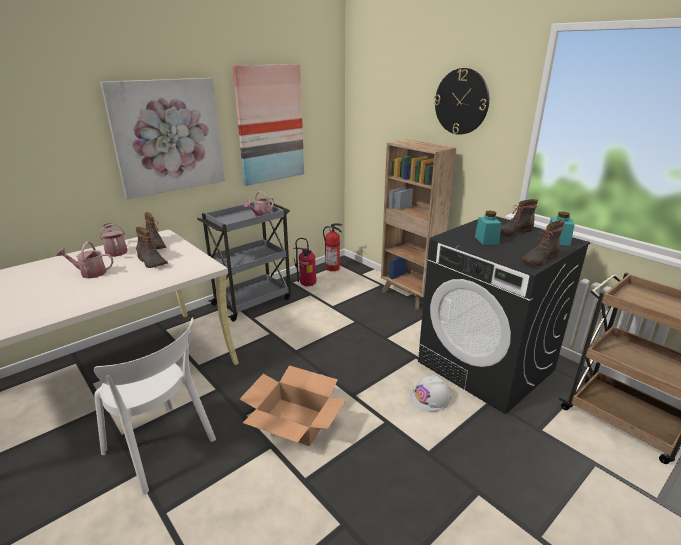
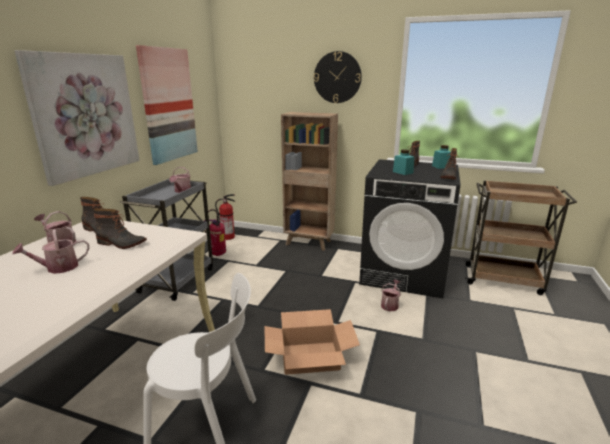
camera: 30 degrees left, 5 degrees down
(430, 398) = (390, 304): white hard hat -> watering can

